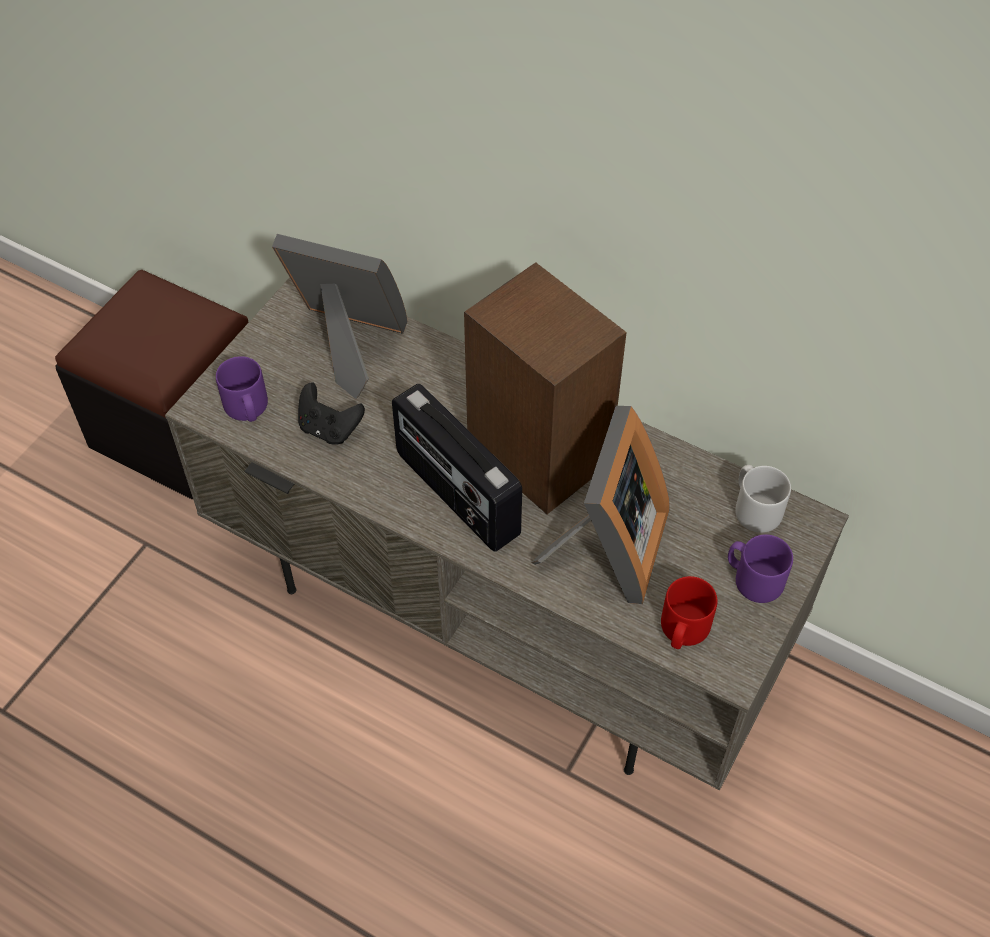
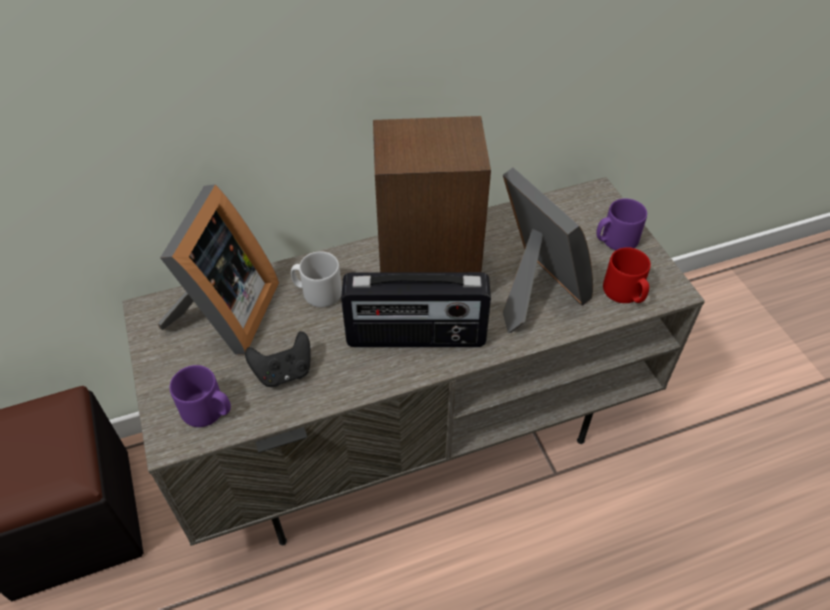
camera: 50 degrees left, 5 degrees down
(348, 344) = (225, 315): picture frame -> picture frame turned 135 degrees clockwise
(754, 508) = (566, 209): grey mug -> grey mug (317, 292)

